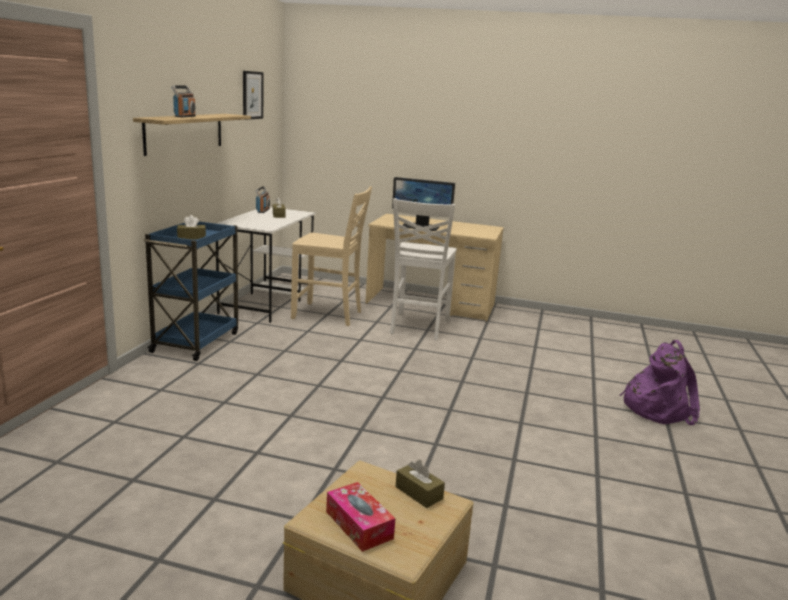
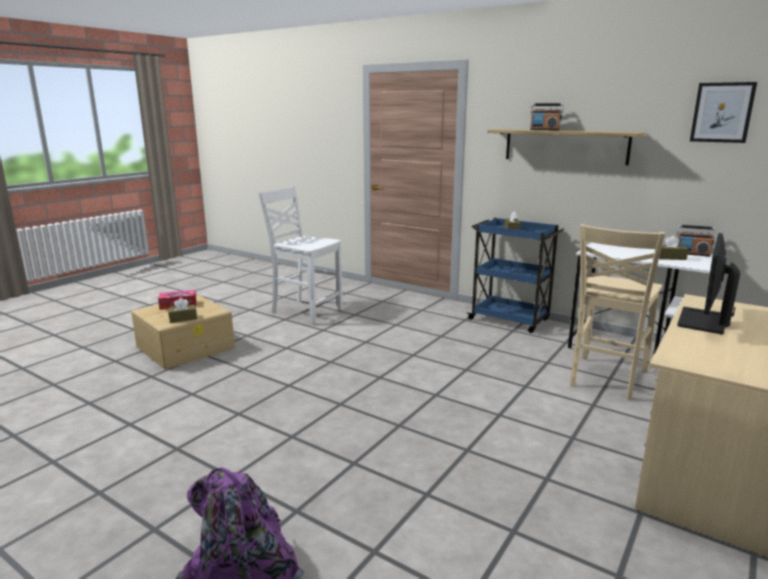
camera: 110 degrees right, 0 degrees up
(418, 327) = (580, 432): white chair -> white chair (305, 311)

